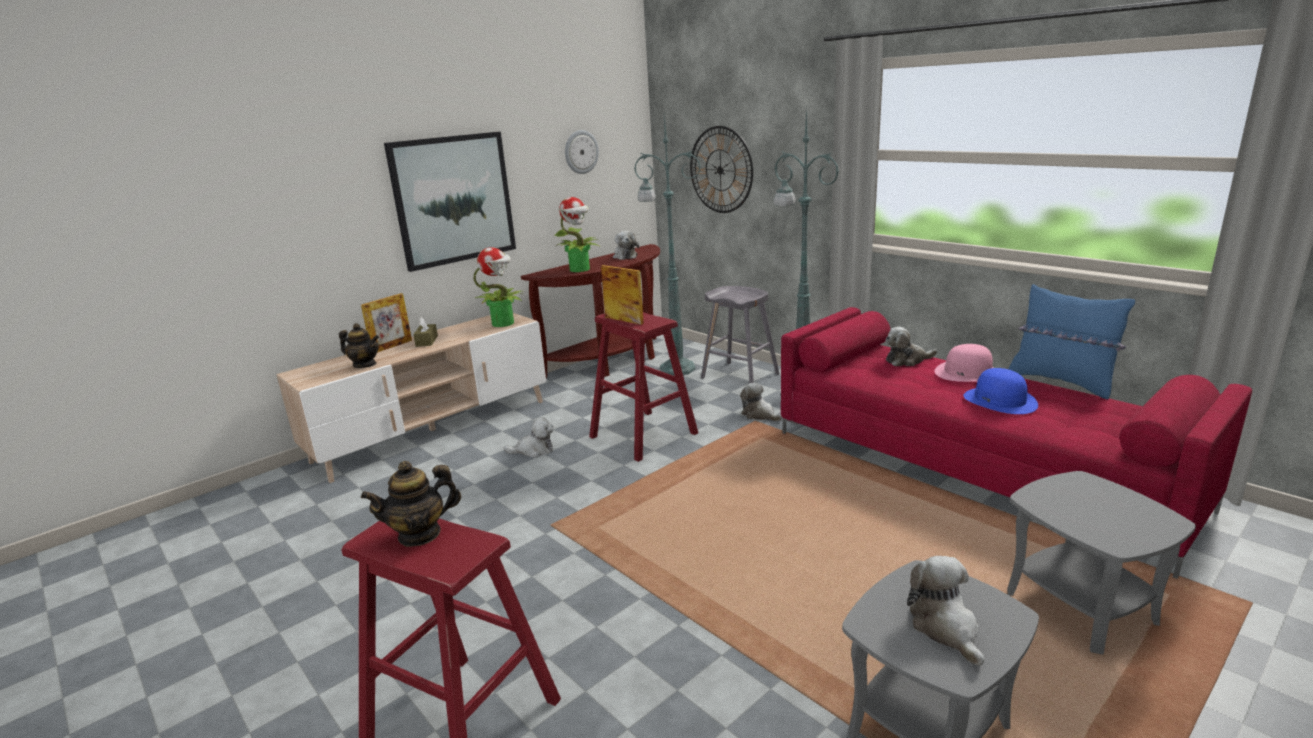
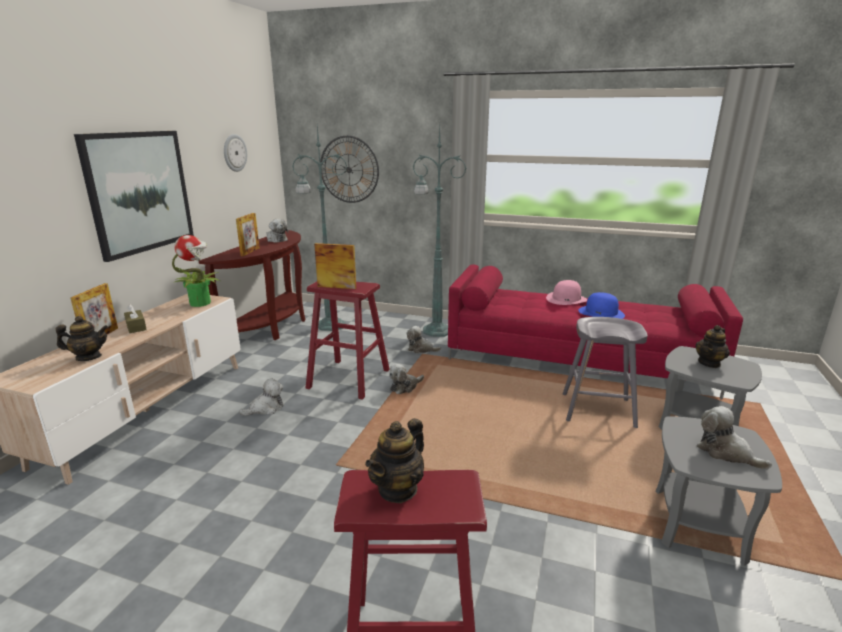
camera: 30 degrees left, 0 degrees up
(580, 269) = (250, 252): potted plant -> picture frame
(739, 376) = (382, 324): grey stool -> grey stool (597, 410)
(907, 360) = (523, 296): plush toy -> plush toy (405, 387)
(1061, 382) = (617, 298): blue pillow -> none
(1097, 505) = (709, 363): none -> teapot

